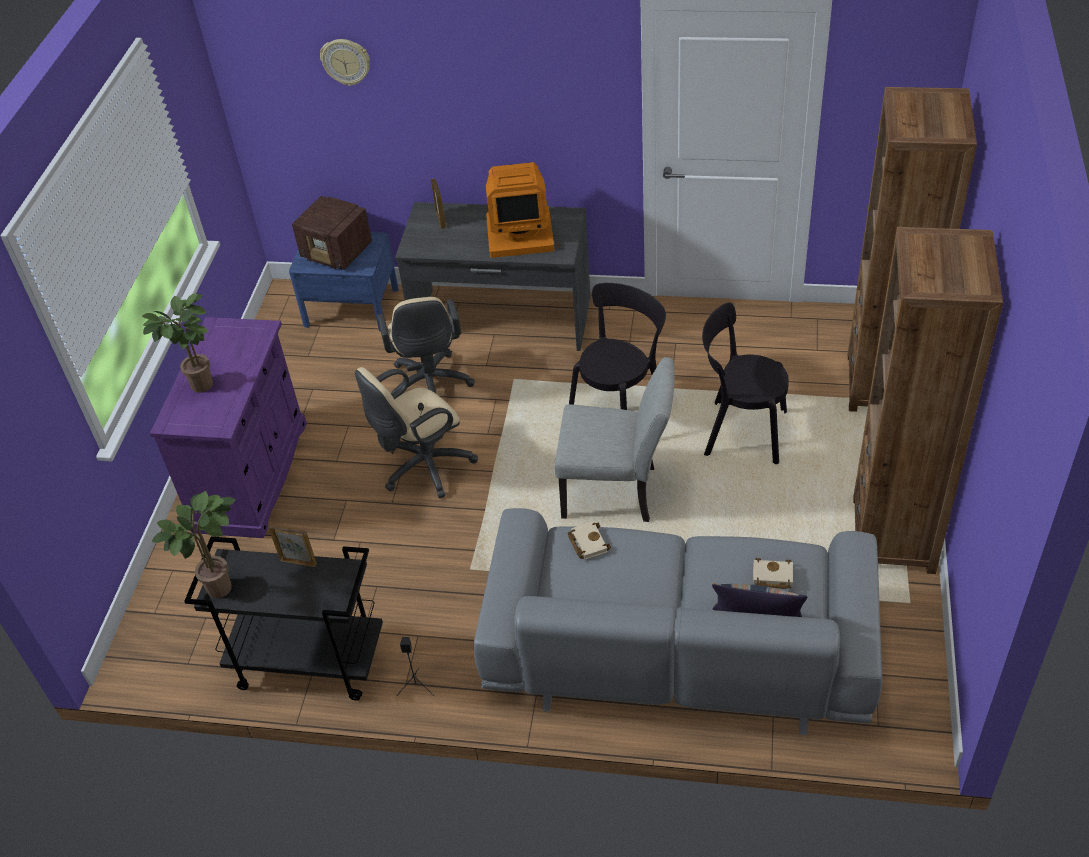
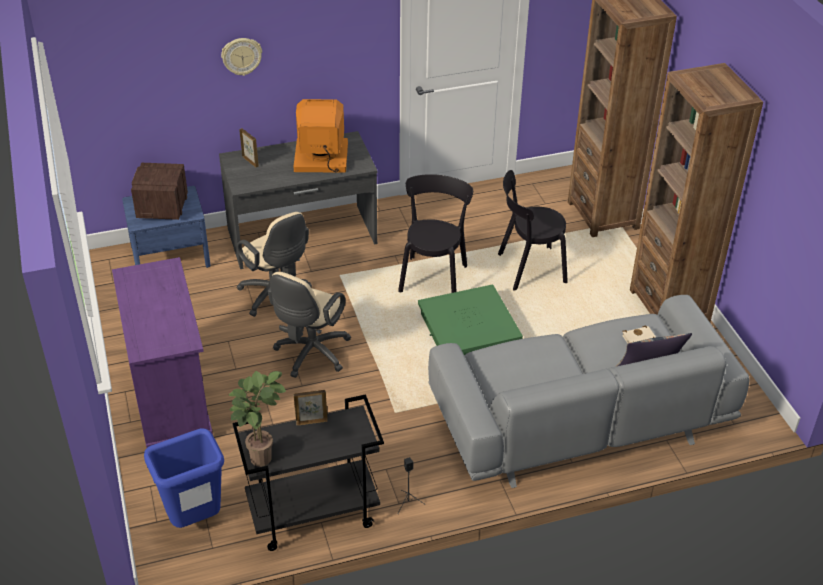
camera: 30 degrees left, 5 degrees down
(189, 625) = (194, 521): none -> blue trash can
(202, 387) = (149, 319): potted plant -> none
(337, 252) = (162, 208): radio -> radio turned 90 degrees clockwise
(346, 61) = (165, 42): wall clock -> wall clock (241, 56)
(520, 233) = (321, 158): monitor -> monitor turned 150 degrees counterclockwise
(587, 542) = (501, 354): beige book -> none
(617, 493) = (469, 331): grey chair -> green storage box

